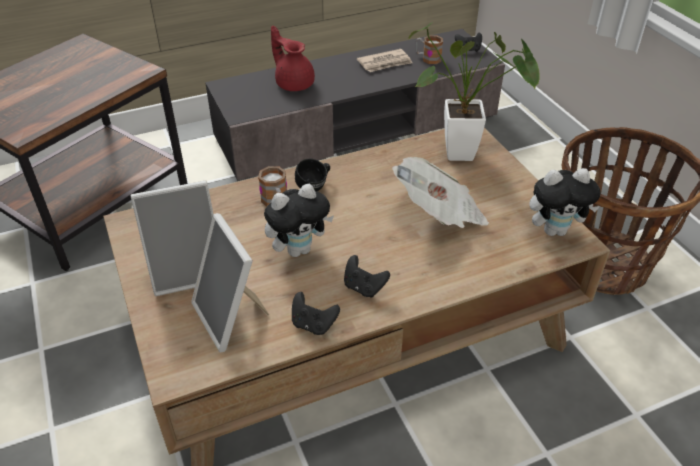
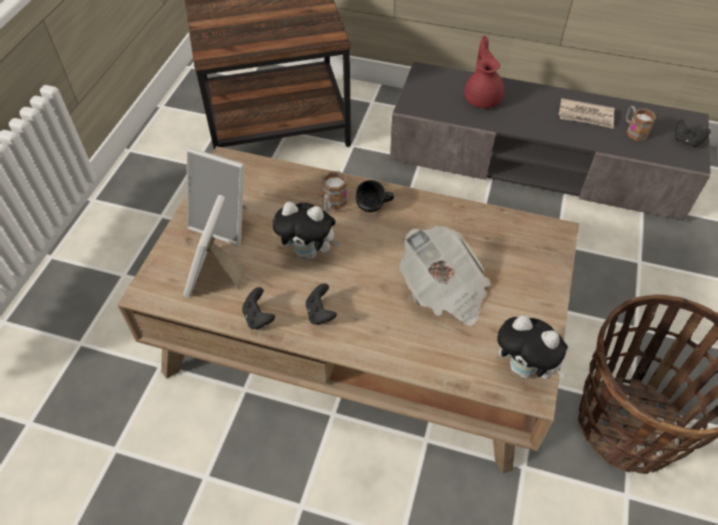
camera: 40 degrees right, 10 degrees up
(467, 154) = (530, 251): potted plant -> none

